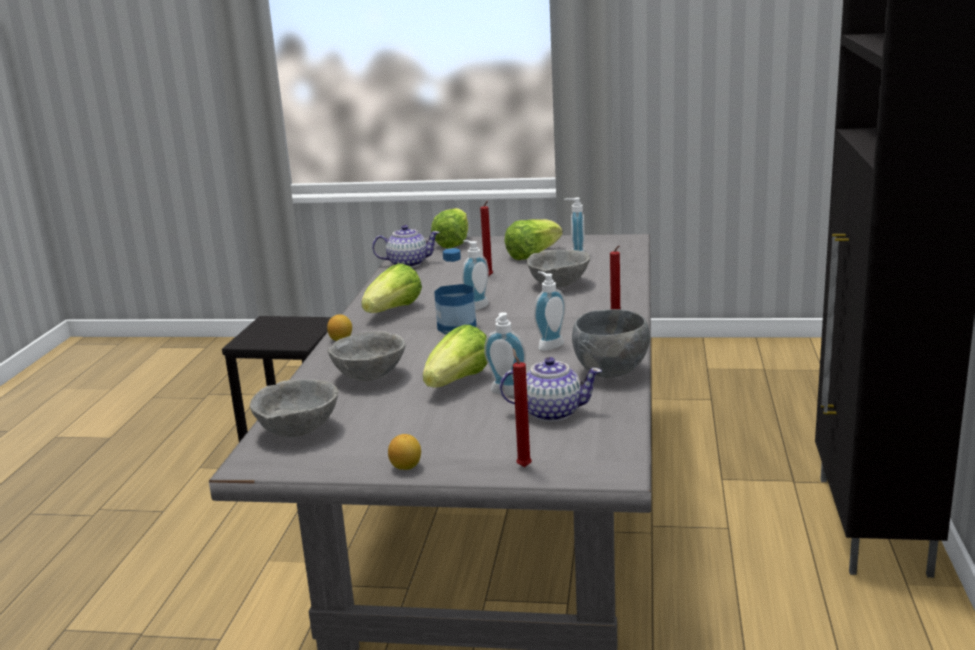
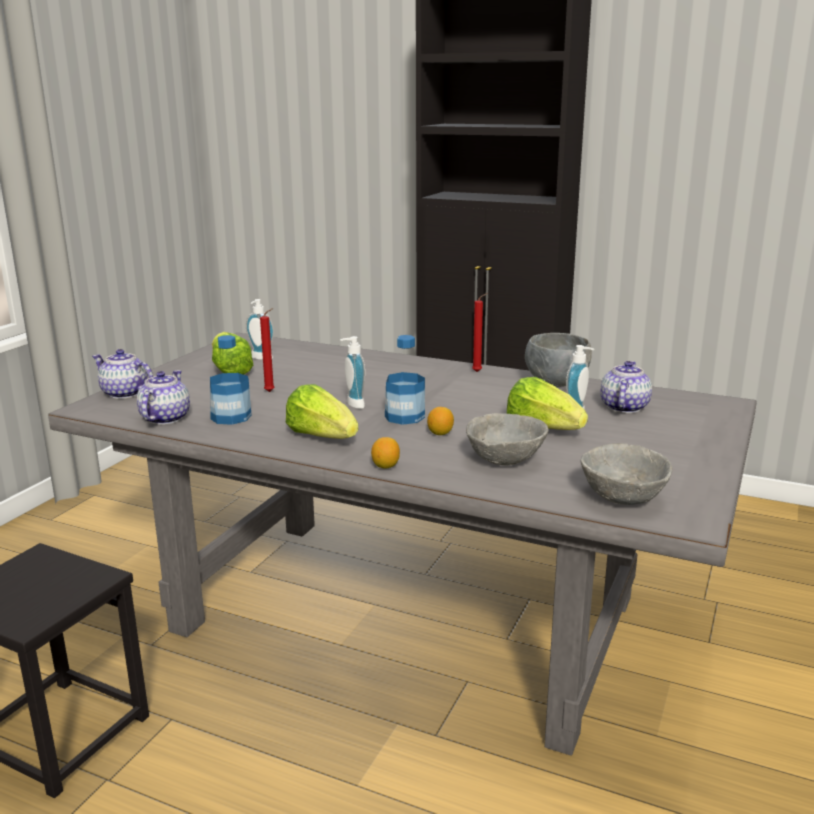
camera: 75 degrees left, 0 degrees up
(406, 467) = (712, 461): lemon -> lemon (440, 433)
(421, 278) = (231, 417): none -> bottle
(453, 243) = (125, 393): lettuce -> teapot
(523, 466) = (716, 425): red candle -> none
(548, 345) = (482, 392): soap dispenser -> none
(559, 285) = (334, 372): grey bowl -> none

